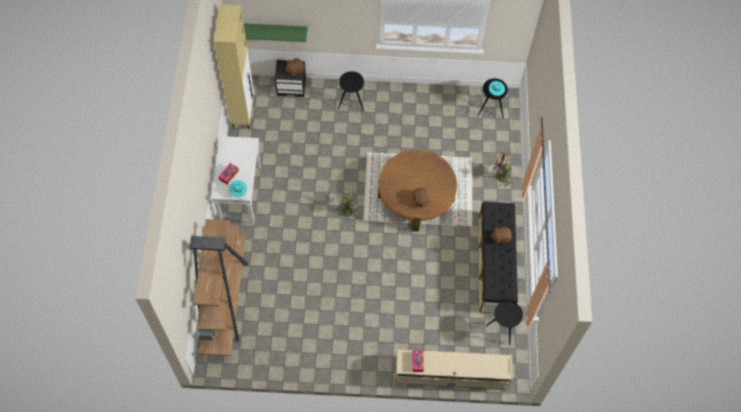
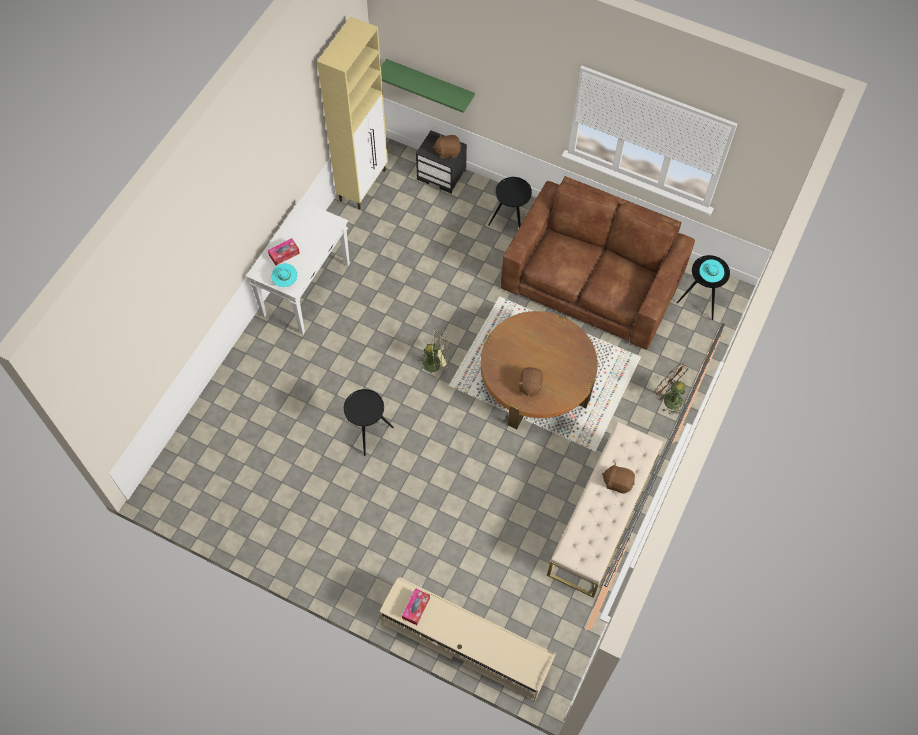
camera: 25 degrees right, 0 degrees up
(224, 299) = (217, 417): brown bookcase -> none
(420, 121) = (593, 281): none -> brown sofa
(495, 264) = (602, 517): black bench -> beige bench
(502, 328) = (568, 612): black side table -> black side table (367, 432)

